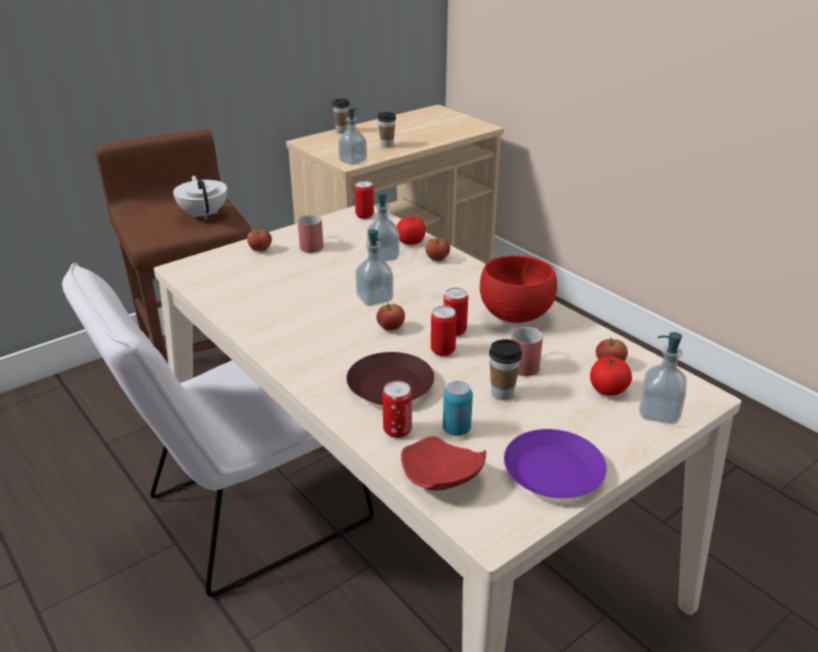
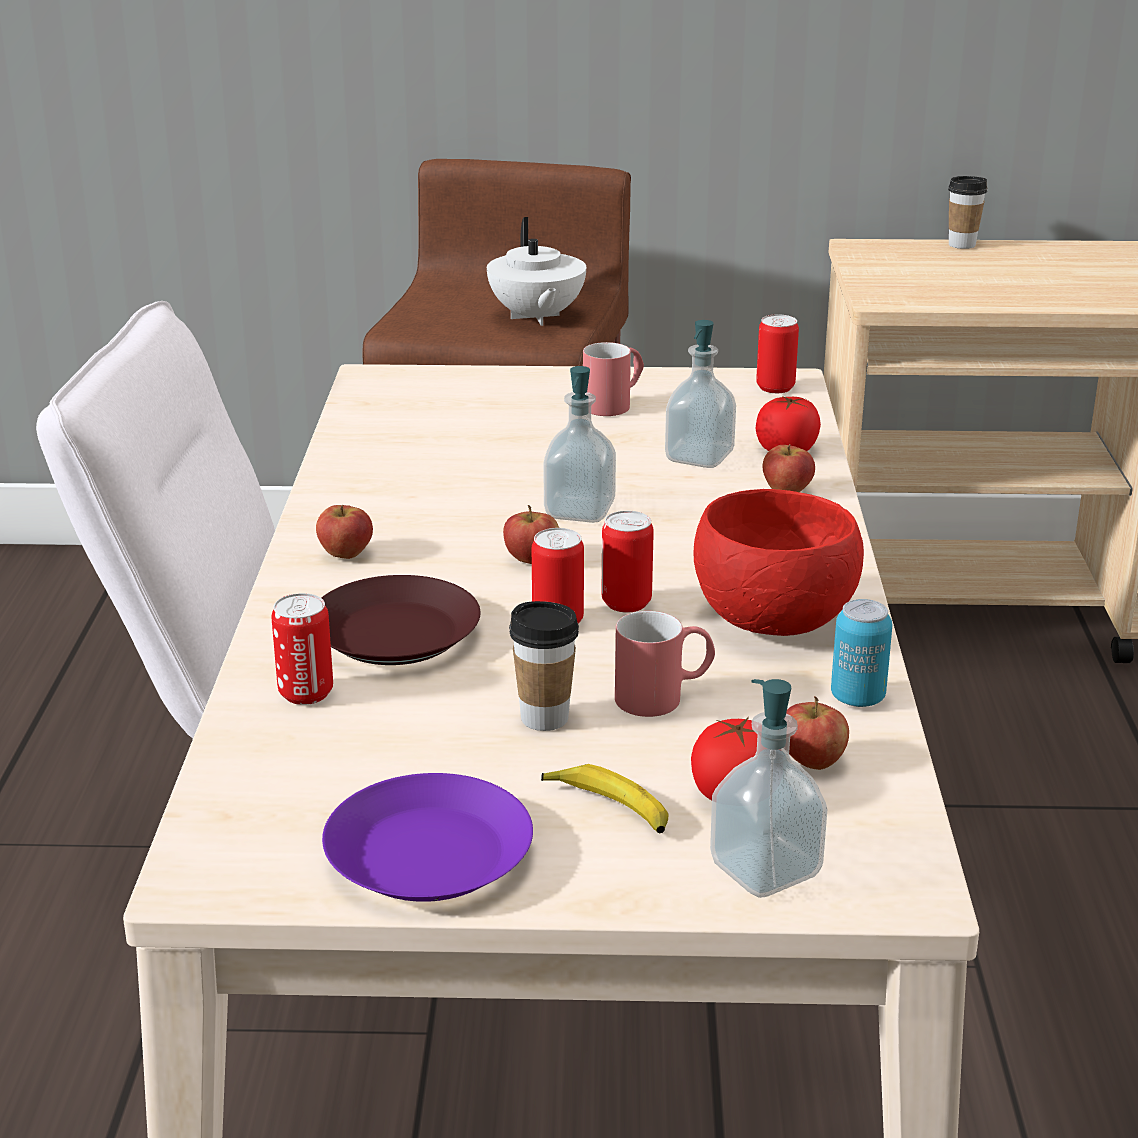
camera: 40 degrees right, 5 degrees down
(204, 214) = (536, 317): white teapot -> white teapot turned 150 degrees clockwise
(260, 250) = (523, 387): apple -> apple (345, 554)
(353, 161) = (896, 297): soap dispenser -> none
(387, 145) = (1008, 288): cup -> none
(440, 478) = (257, 778): red plate -> none
(456, 429) = (389, 731): can -> can (857, 698)
(580, 417) = (609, 809): none -> banana

